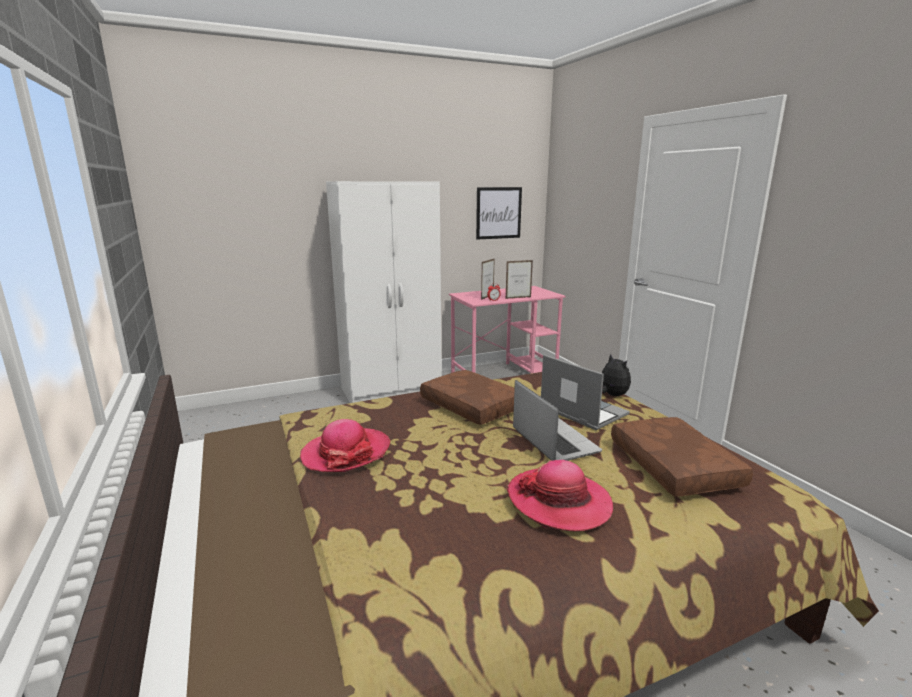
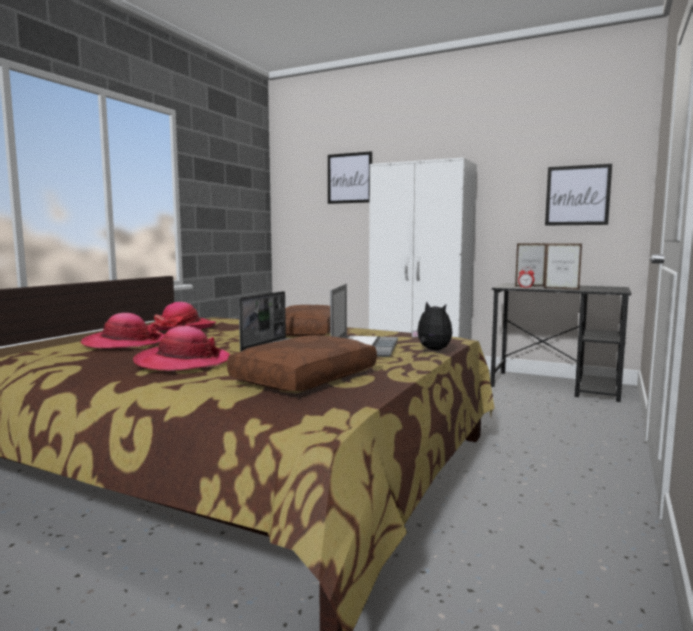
camera: 50 degrees right, 10 degrees down
(268, 187) = (349, 178): none -> picture
(395, 510) = (124, 343): none -> hat
(504, 373) = (556, 386): pink desk -> black desk
(612, 395) = (432, 350): plush toy -> plush toy turned 60 degrees counterclockwise

